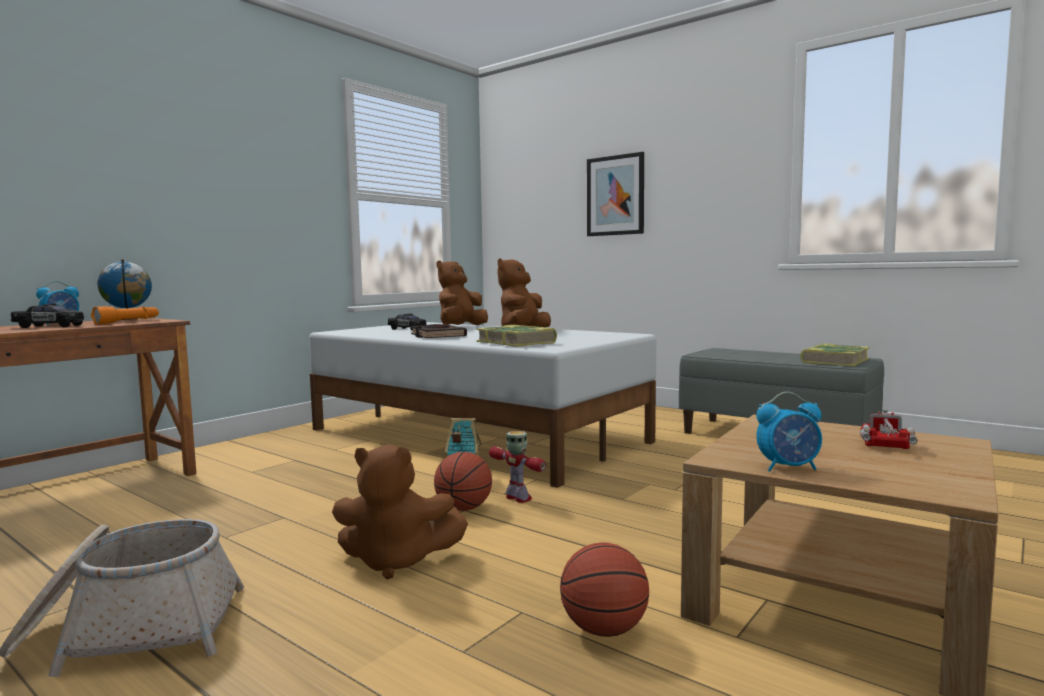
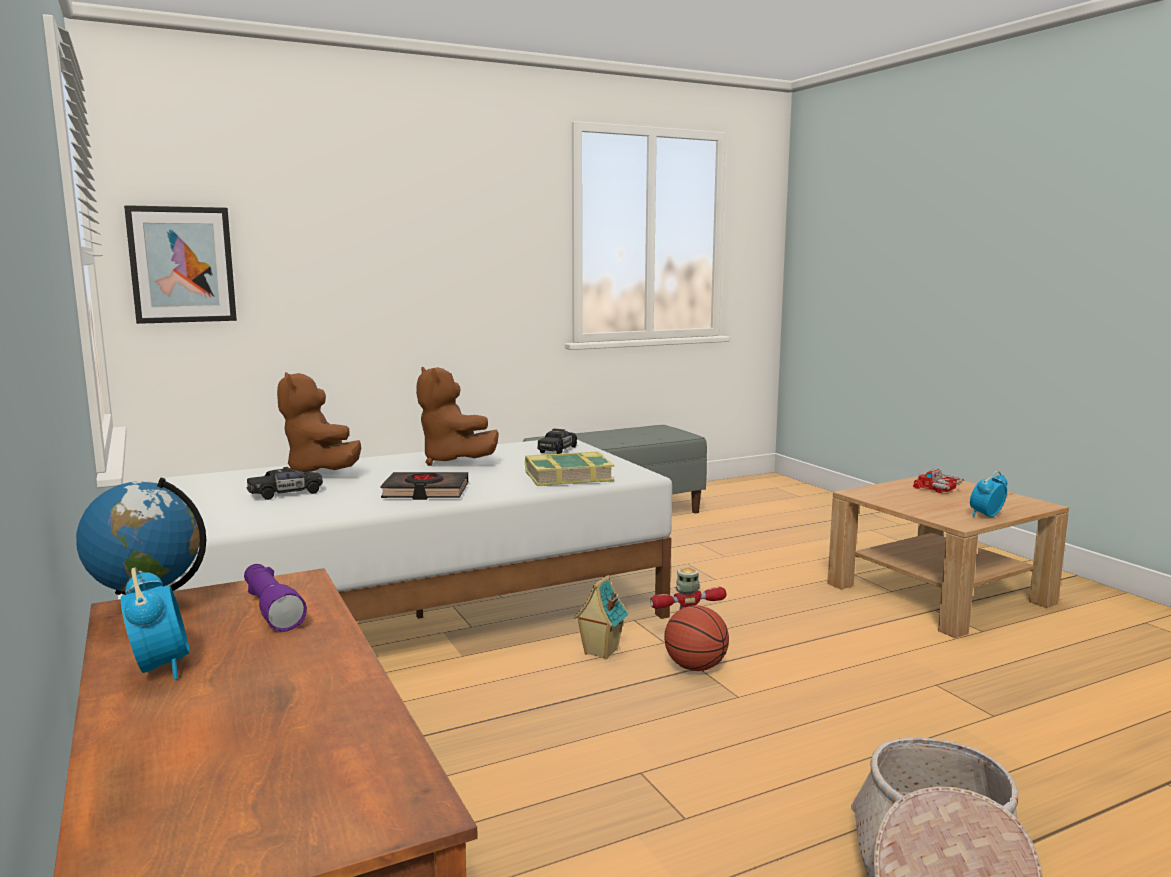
camera: 65 degrees left, 5 degrees up
(49, 326) = (263, 670): black toy car -> black toy car (557, 450)
(128, 322) = (270, 609): orange flashlight -> purple flashlight
(396, 561) = (817, 719): brown plush toy -> none
(604, 630) = (969, 664): basketball -> none
(615, 195) = (368, 258): picture -> picture (182, 265)
(789, 468) = (986, 516): alarm clock -> alarm clock turned 150 degrees counterclockwise
(834, 361) = (662, 434): book -> none

